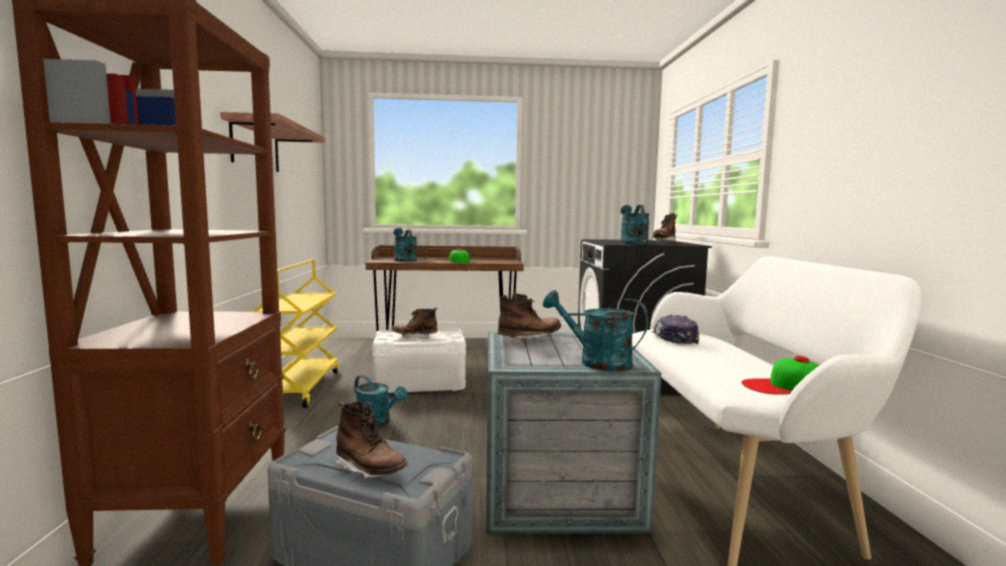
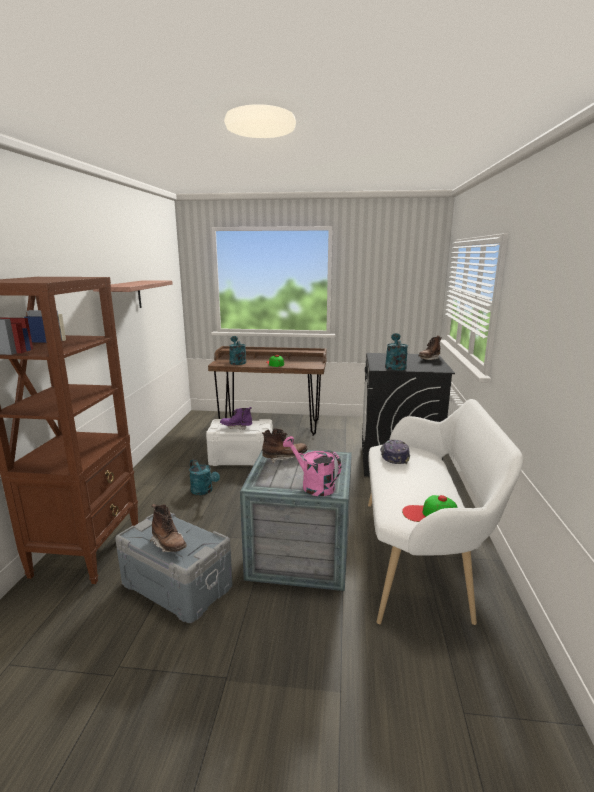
camera: 10 degrees right, 10 degrees up
(300, 387) = (162, 457): yellow cart -> none
(414, 337) = (236, 427): brown boot -> purple boot
(596, 362) = (313, 485): turquoise watering can -> pink watering can

